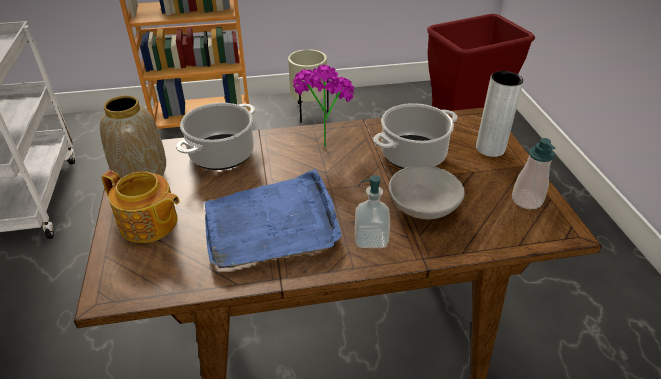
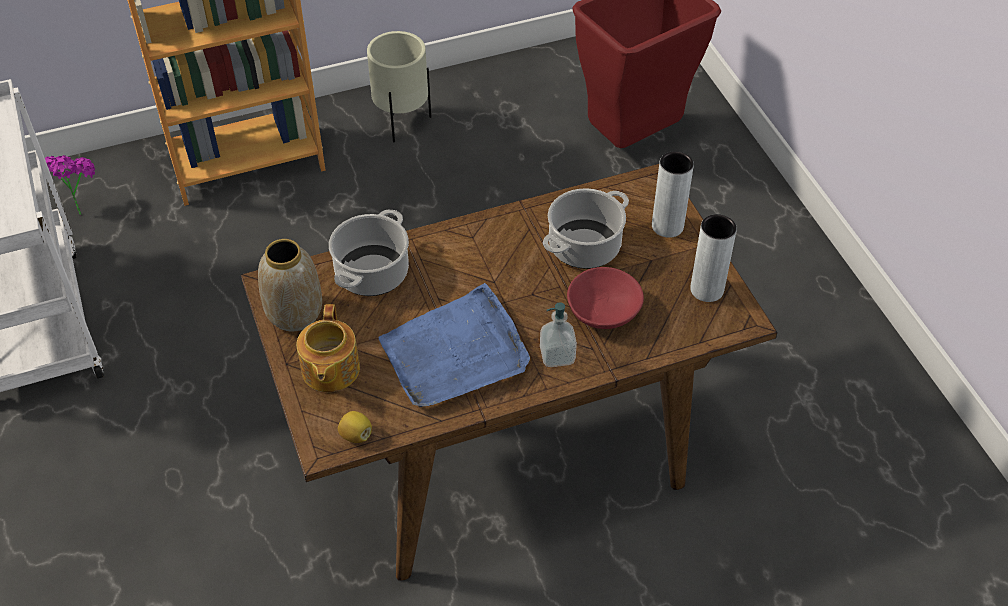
camera: 10 degrees left, 10 degrees up
(145, 286) = (356, 435): none -> lemon
(149, 224) = (329, 370): teapot -> teapot turned 75 degrees clockwise
(323, 140) = (480, 238): potted plant -> potted plant (79, 208)
(422, 207) = (603, 312): grey bowl -> red bowl
(526, 200) = (707, 289): soap dispenser -> grey vase

